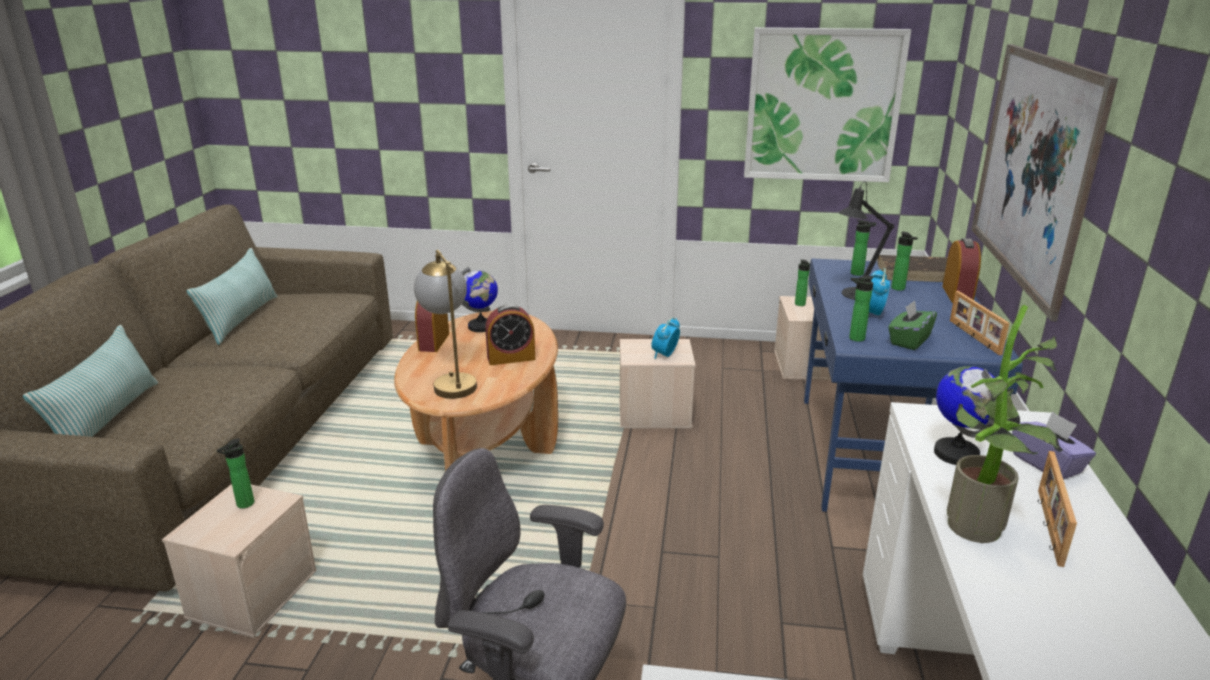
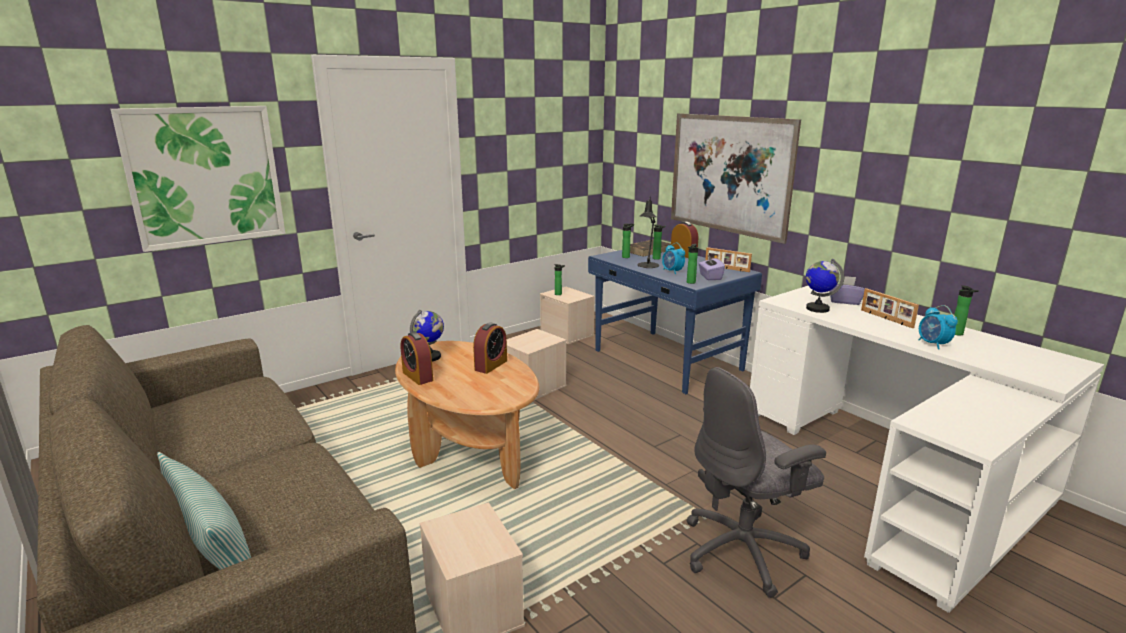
camera: 45 degrees left, 5 degrees down
(241, 319) = (171, 432): pillow -> none
(243, 505) = (461, 529): bottle -> bottle (958, 334)
(450, 381) = (483, 391): table lamp -> none
(664, 355) = (541, 340): alarm clock -> alarm clock (933, 344)
(822, 105) = (543, 163): picture -> picture (205, 176)
(909, 340) = (710, 277): green tissue box -> purple tissue box
(981, 531) = (877, 328): potted plant -> none

